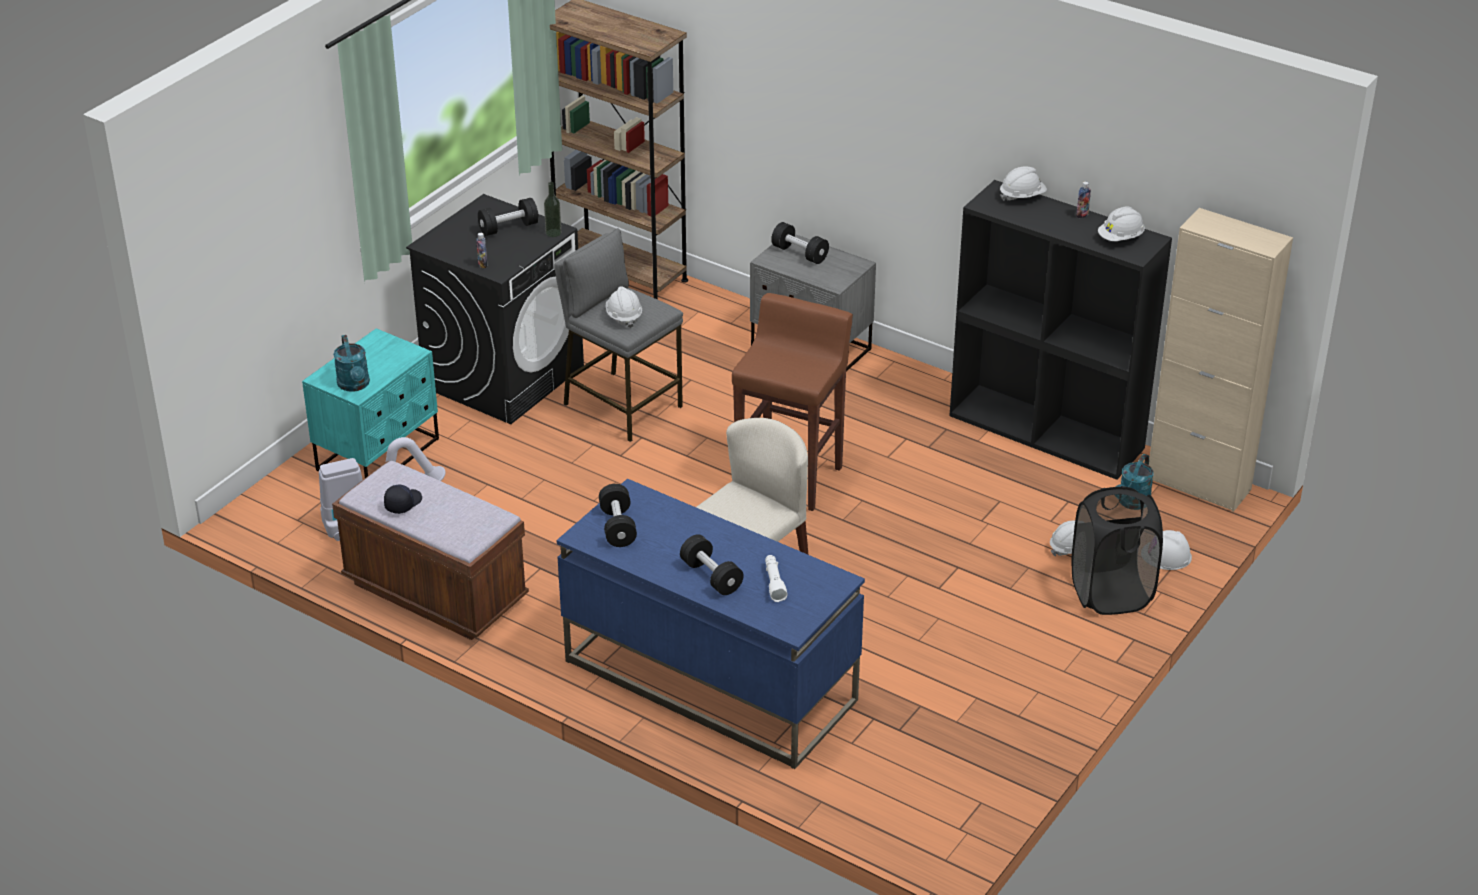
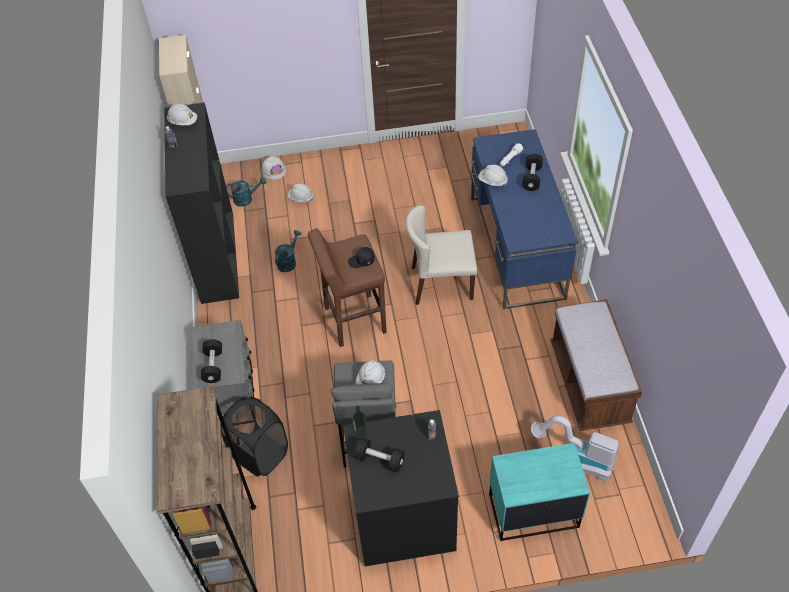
camera: 130 degrees left, 15 degrees up
(355, 385) = (562, 461): turquoise watering can -> turquoise watering can (288, 261)
(403, 503) = (608, 356): black cap -> black cap (361, 261)
(617, 527) = (543, 228): black dumbbell -> none
(1022, 196) = (174, 176): white hard hat -> white hard hat (492, 181)
(1111, 593) = (318, 171): black laundry basket -> black laundry basket (260, 454)

